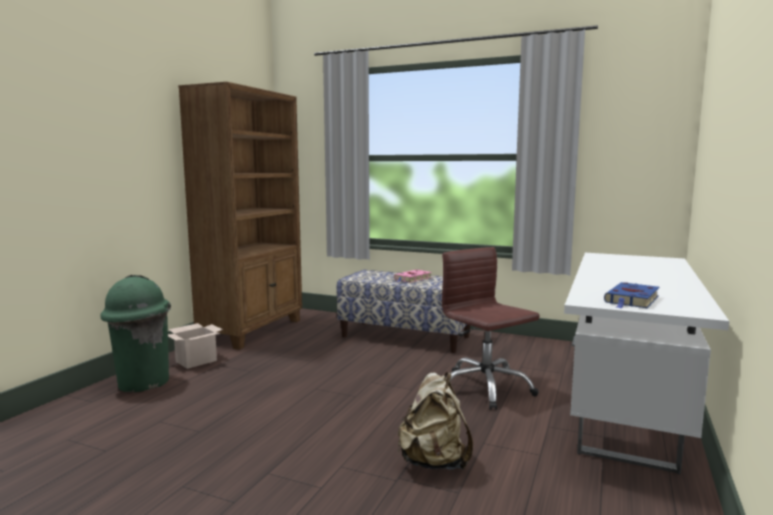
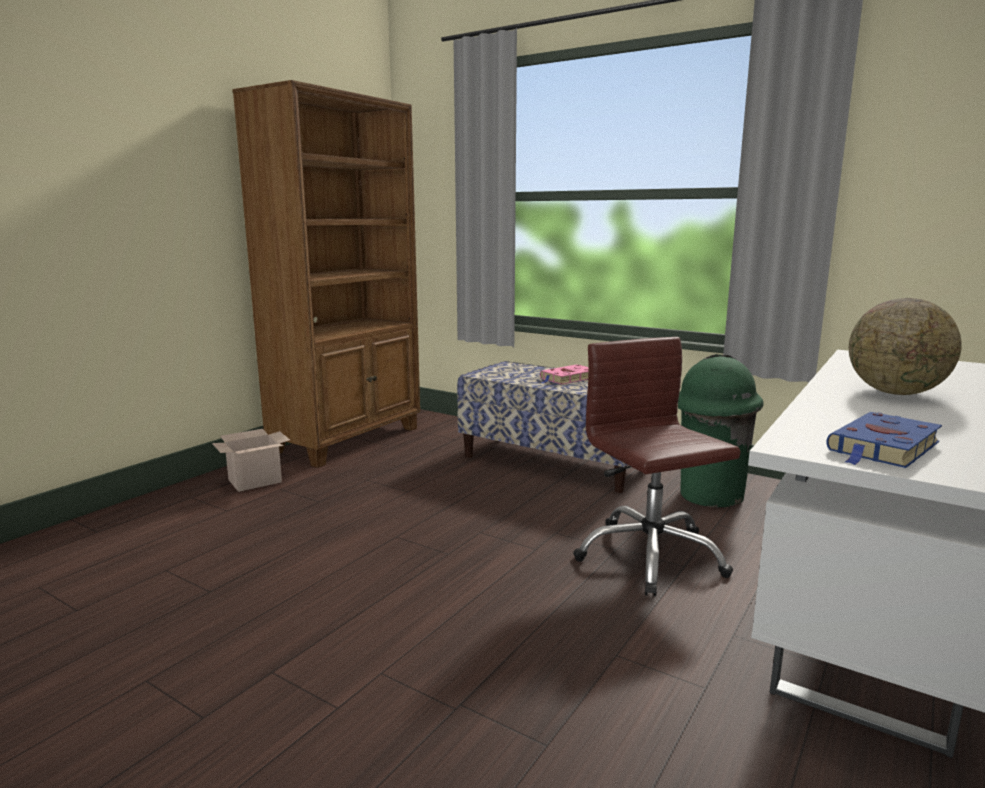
camera: 10 degrees right, 5 degrees up
(142, 383) = (172, 509): green trash can -> green trash can (709, 495)
(434, 462) = (526, 682): beige backpack -> none
(627, 274) = (895, 393): none -> globe

